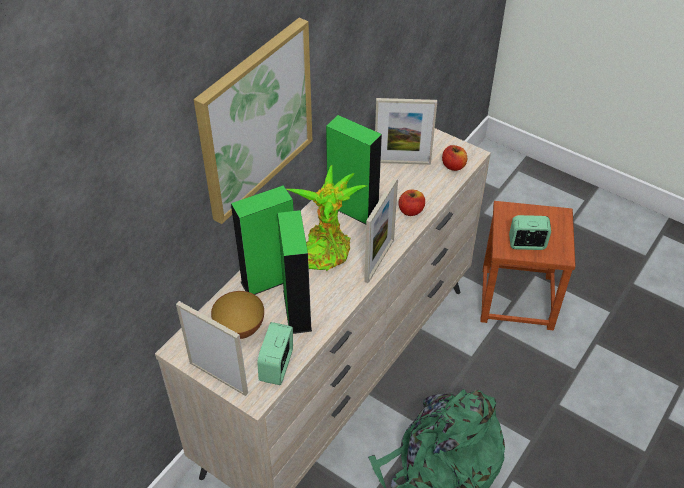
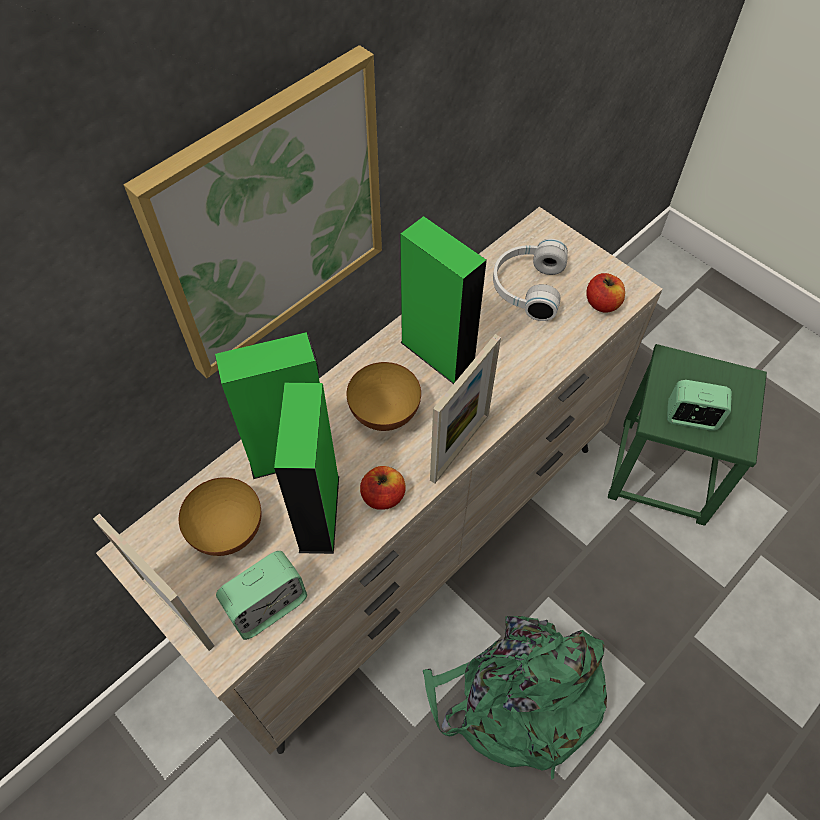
camera: 10 degrees right, 10 degrees up
(277, 366) = (268, 606): alarm clock -> alarm clock turned 150 degrees counterclockwise
(326, 248) = (385, 414): potted plant -> bowl
(402, 162) = (526, 287): picture frame -> white headphones
(411, 210) = (524, 369): apple -> apple (383, 496)
(516, 299) = (662, 472): brown stool -> green stool

